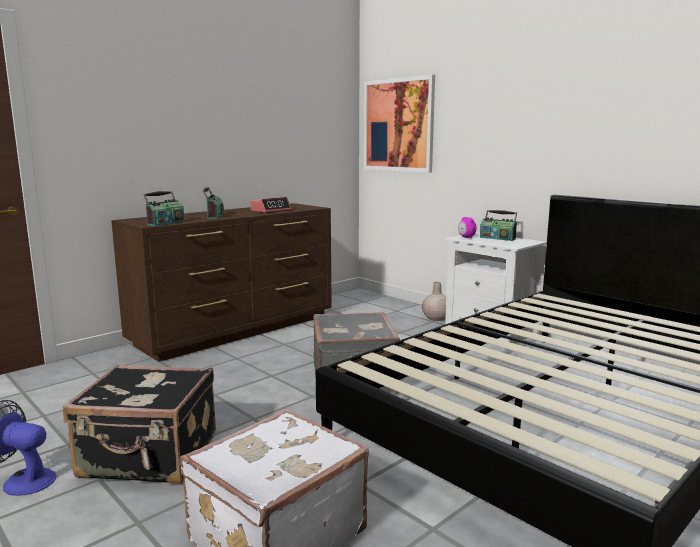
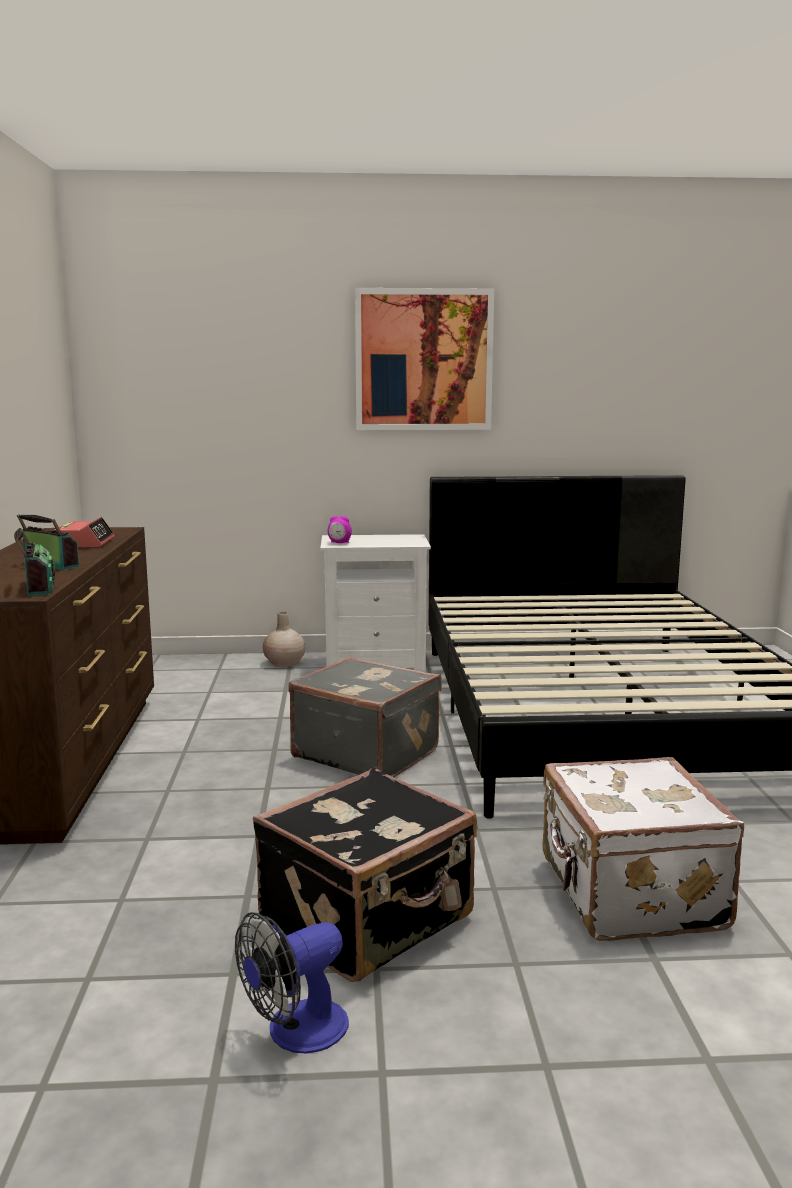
camera: 50 degrees left, 0 degrees up
(398, 125) = (162, 389): picture -> picture (423, 360)
(497, 238) = (370, 538): radio -> none

